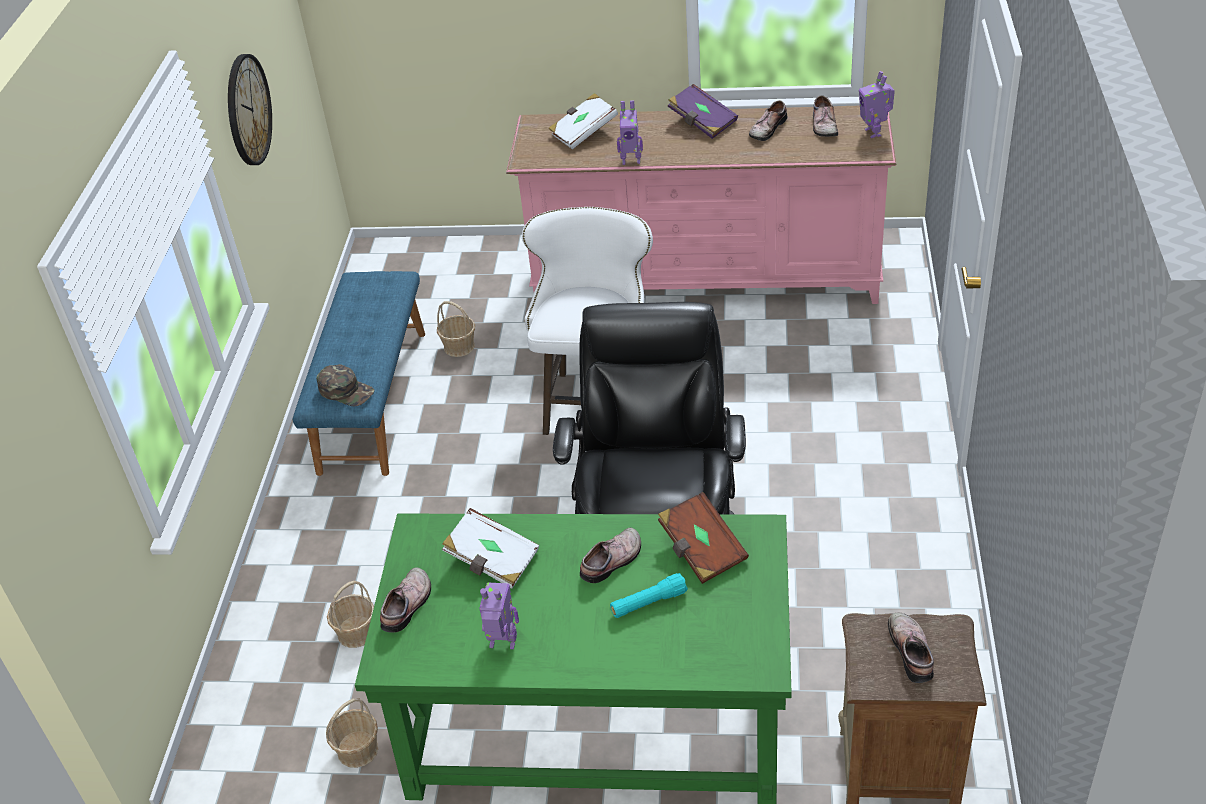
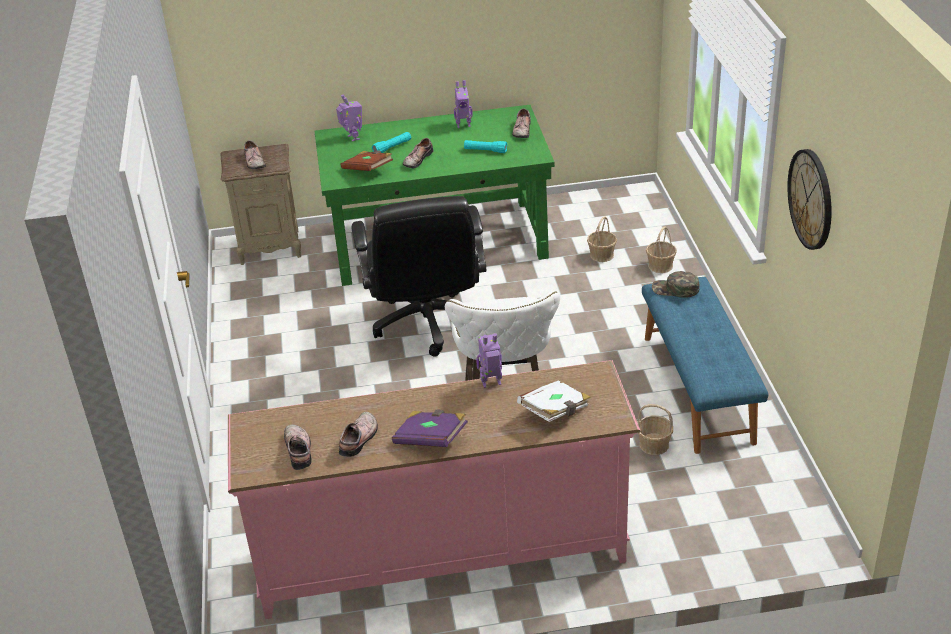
camera: 165 degrees right, 5 degrees down
(358, 749) = (564, 212): basket -> basket (660, 266)
(492, 561) = (485, 151): white book -> turquoise flashlight
(874, 132) = (246, 447): toy robot -> toy robot (352, 138)

